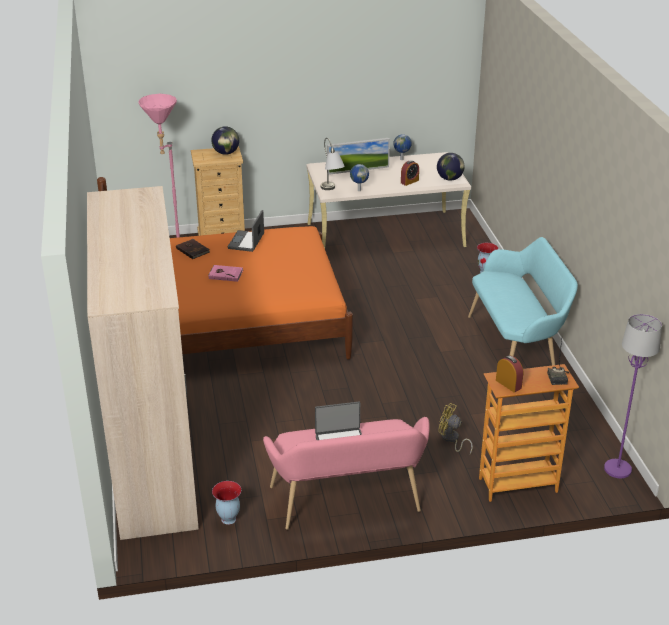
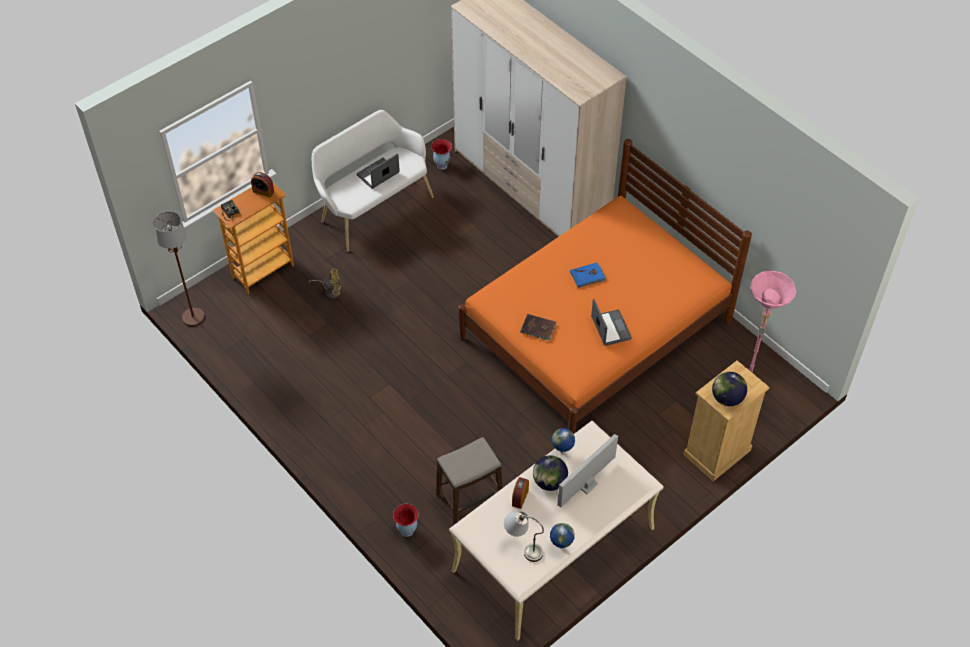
camera: 150 degrees right, 20 degrees up
(193, 250) = (646, 295): brown book -> brown book (538, 328)
(225, 274) = (588, 276): pink book -> blue book
(331, 191) = (589, 436): grey table lamp -> grey table lamp (522, 546)
(348, 503) = (373, 208): pink bench -> white bench
(425, 272) = (469, 498): none -> stool
(450, 179) = (479, 527): globe -> globe (549, 482)
(516, 345) = (324, 423): turquoise bench -> none
(618, 469) = (193, 317): purple floor lamp -> brown floor lamp

